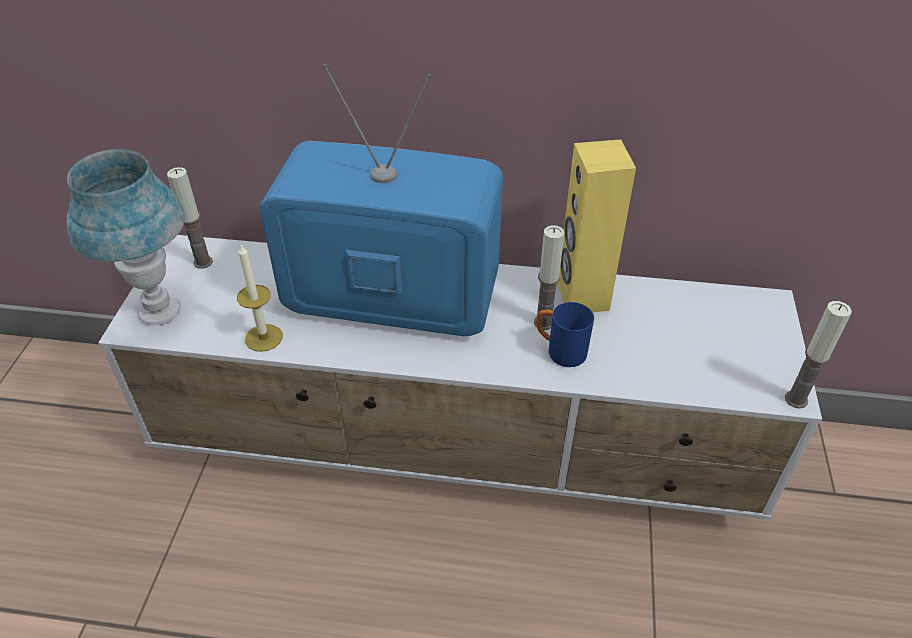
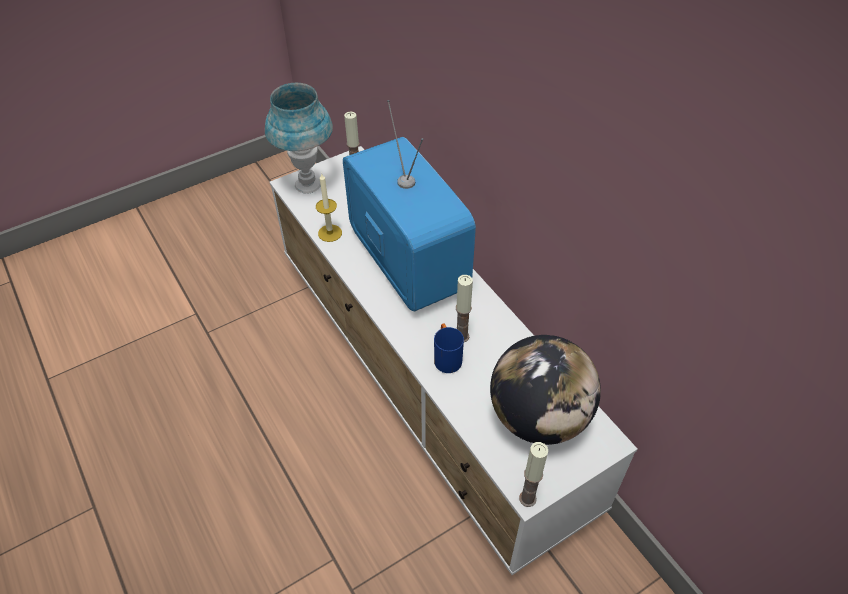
camera: 50 degrees right, 5 degrees up
(582, 296) = (503, 341): yellow speaker -> none
(702, 331) = (538, 417): none -> globe

